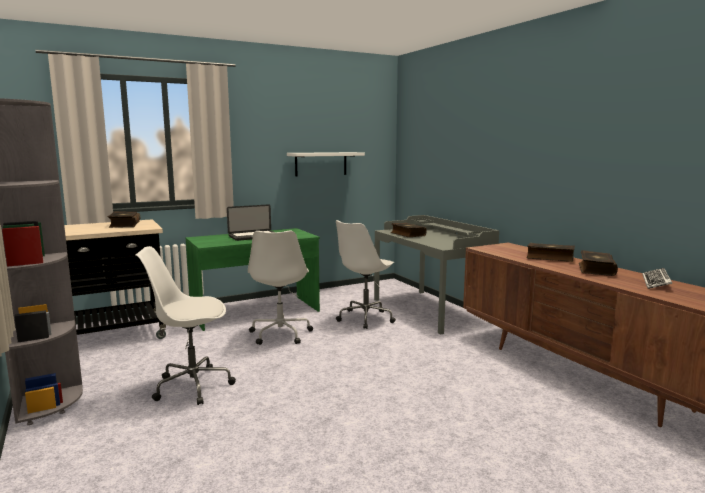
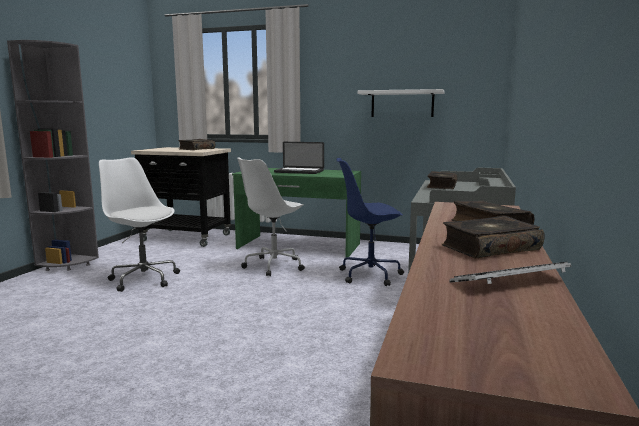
camera: 45 degrees right, 0 degrees up
(364, 319) = (368, 275): white office chair -> blue office chair

